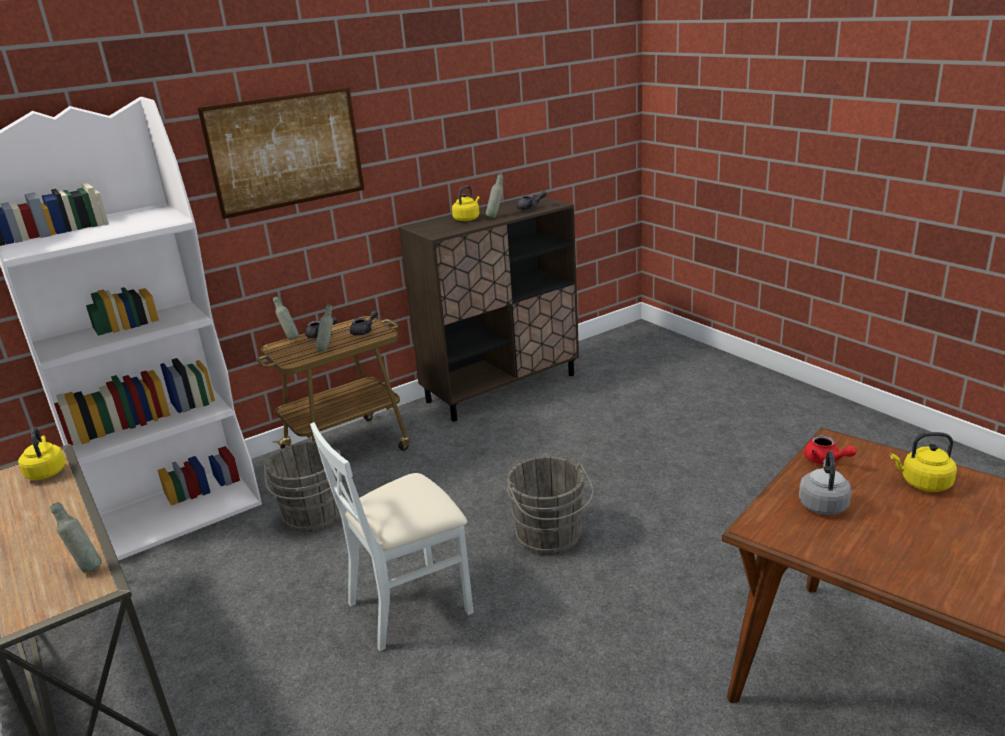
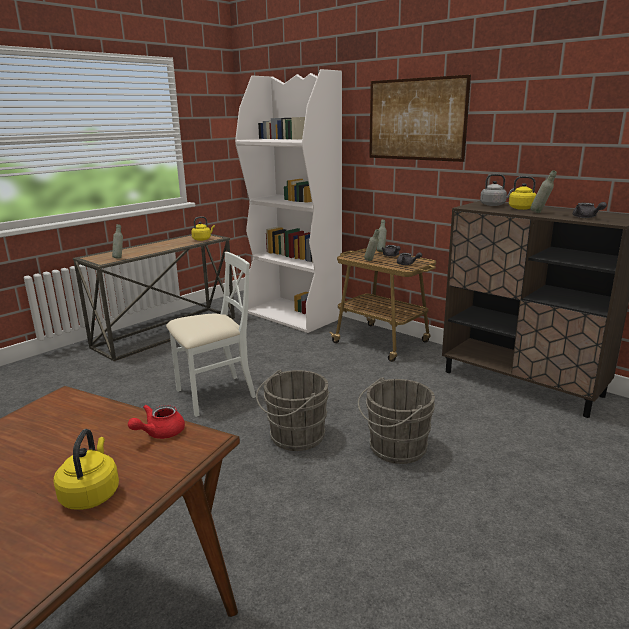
camera: 75 degrees right, 5 degrees down
(314, 517) = (299, 349): grey bucket -> grey bucket (394, 448)
(410, 604) = (215, 394): white chair -> white chair turned 105 degrees clockwise
(823, 504) = (81, 428): grey kettle -> grey kettle (494, 205)

